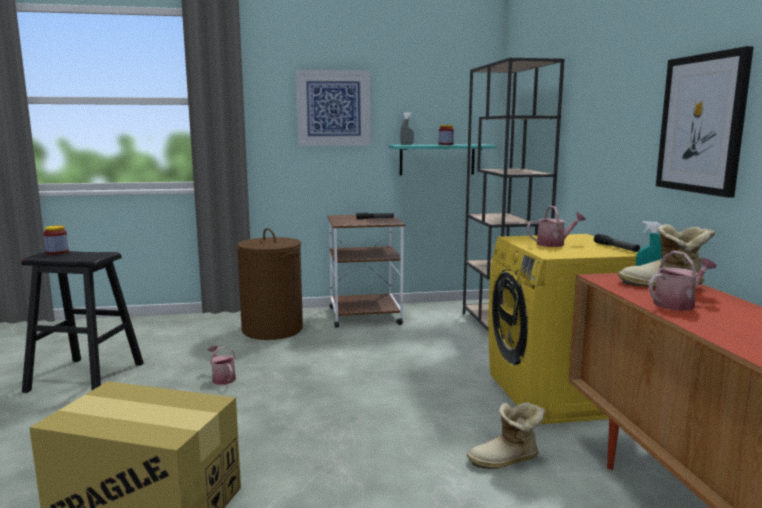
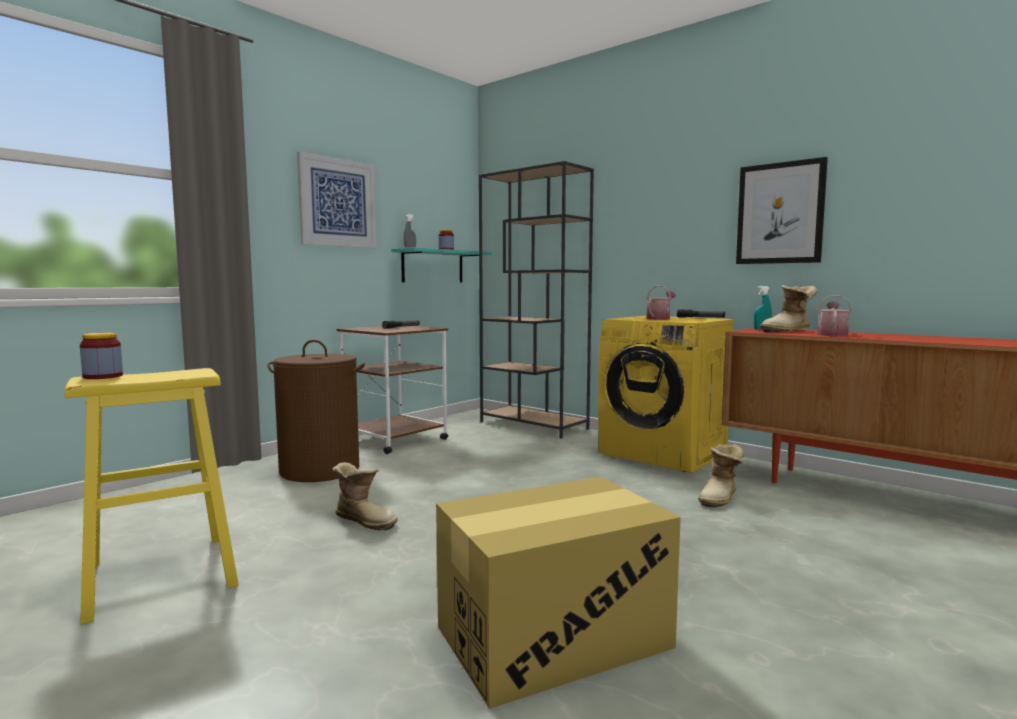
camera: 40 degrees left, 5 degrees down
(86, 377) = (160, 575): black stool -> yellow stool
(222, 378) = (365, 520): watering can -> boot

